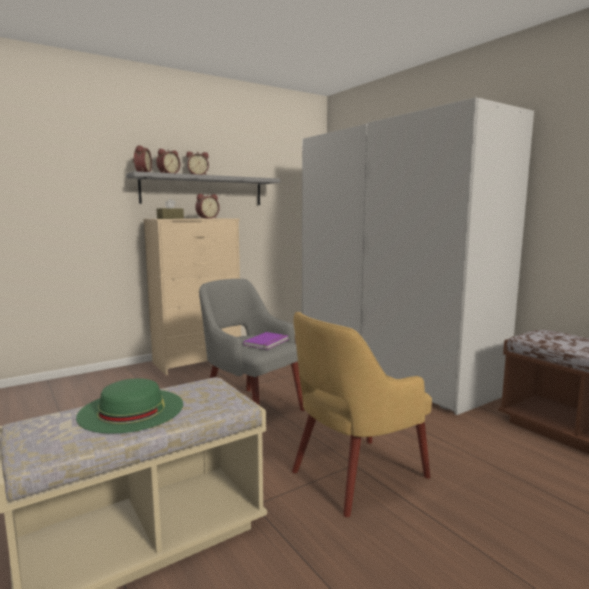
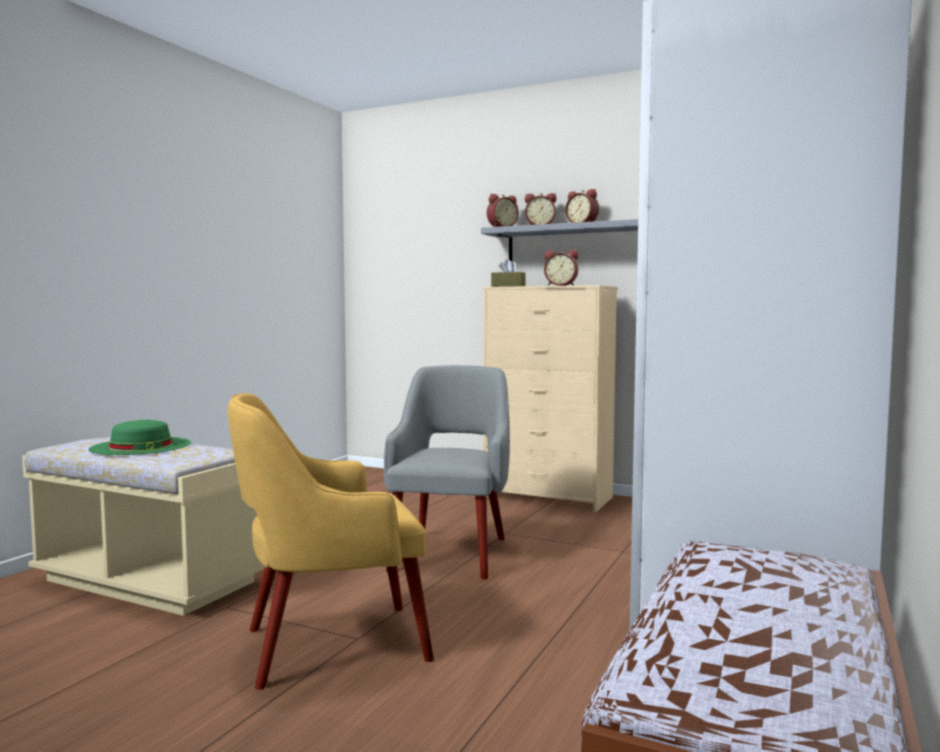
camera: 60 degrees right, 5 degrees down
(268, 342) = (450, 456): purple book -> none
(356, 475) = (330, 644): yellow armchair -> yellow armchair turned 45 degrees counterclockwise

